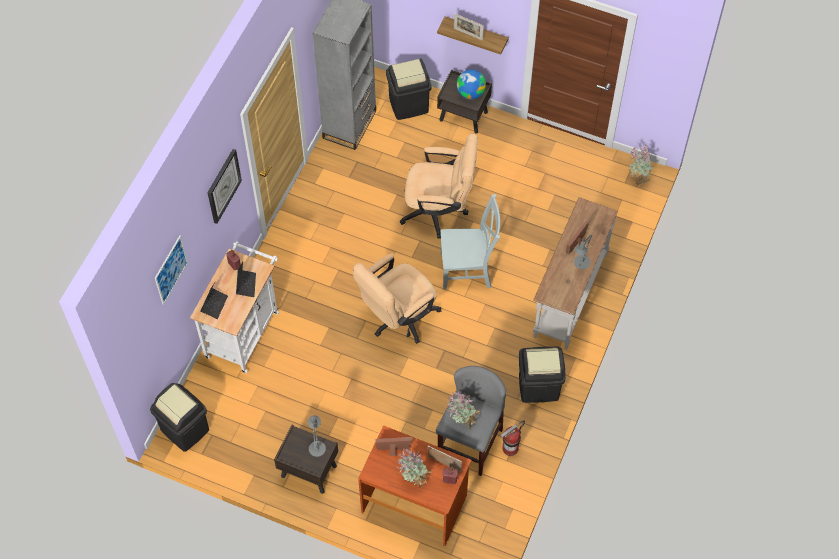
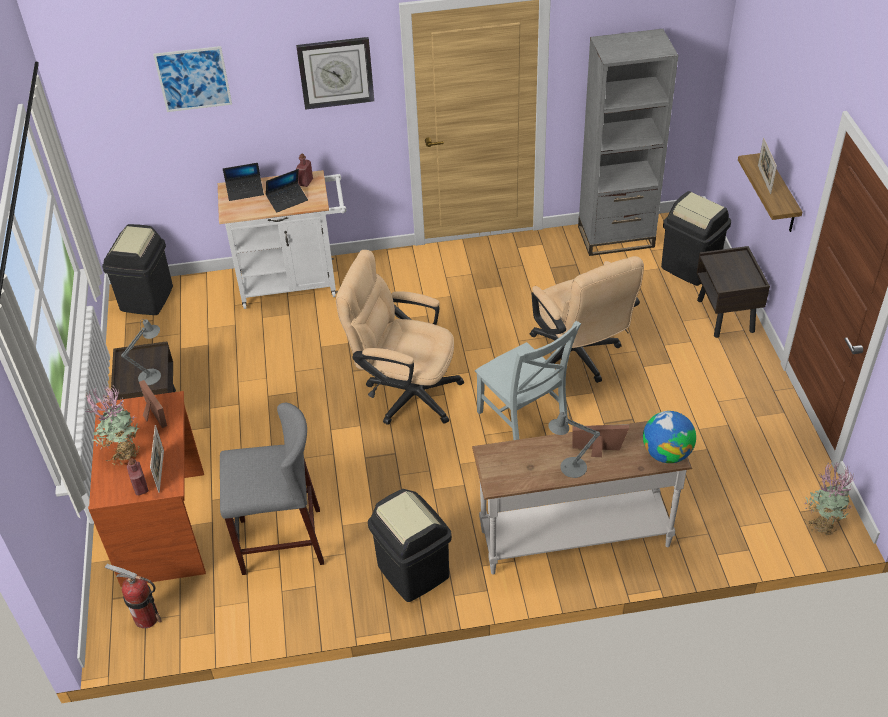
camera: 60 degrees right, 15 degrees down
(462, 420) = (245, 466): potted plant -> none
(470, 93) = (736, 277): globe -> globe (666, 453)
(510, 448) = (301, 586): fire extinguisher -> fire extinguisher (146, 617)

